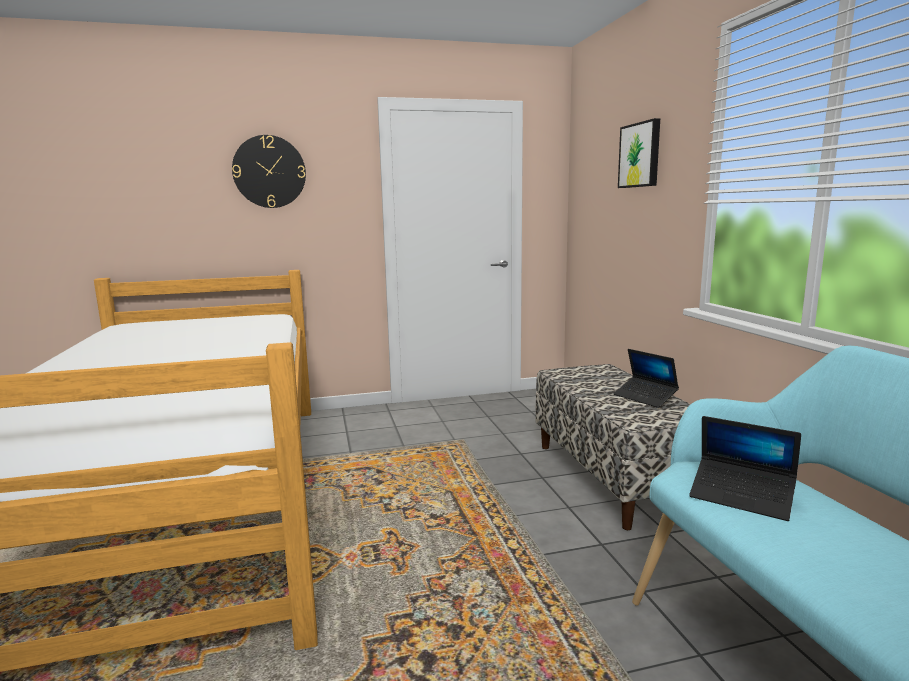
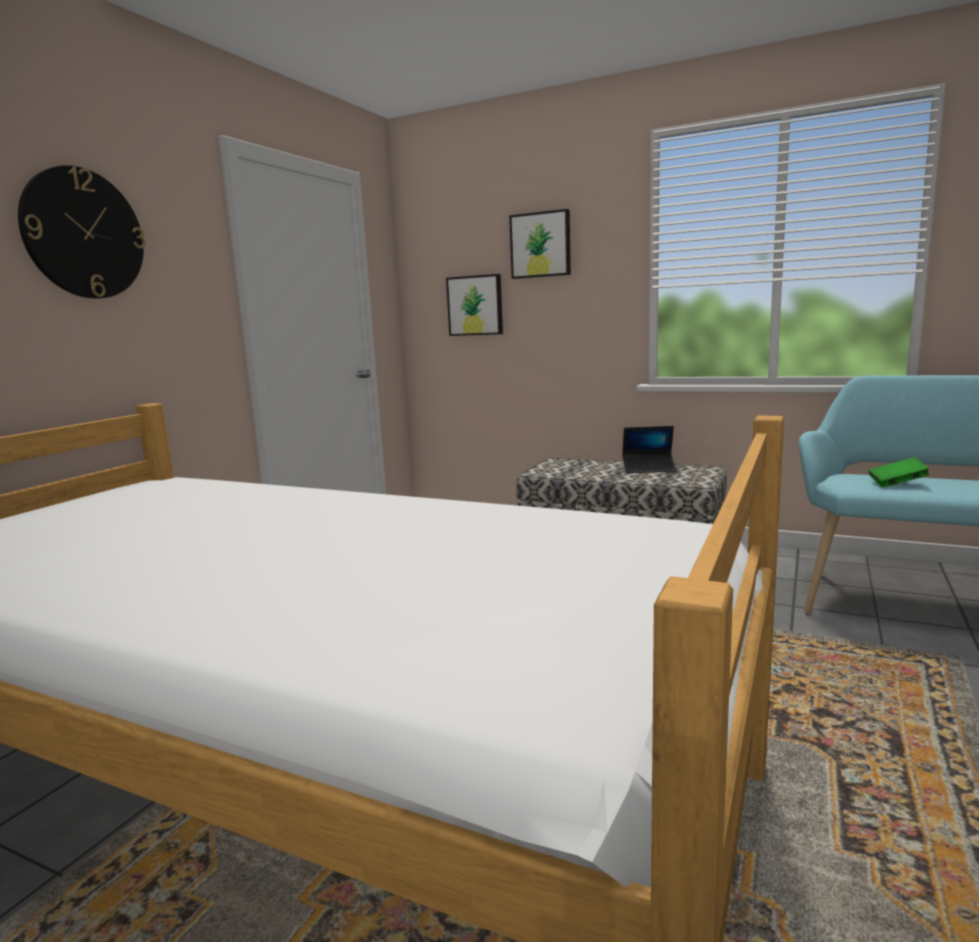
camera: 50 degrees left, 0 degrees up
(601, 211) = (475, 305): none -> picture
(741, 496) = (897, 484): laptop -> green book

